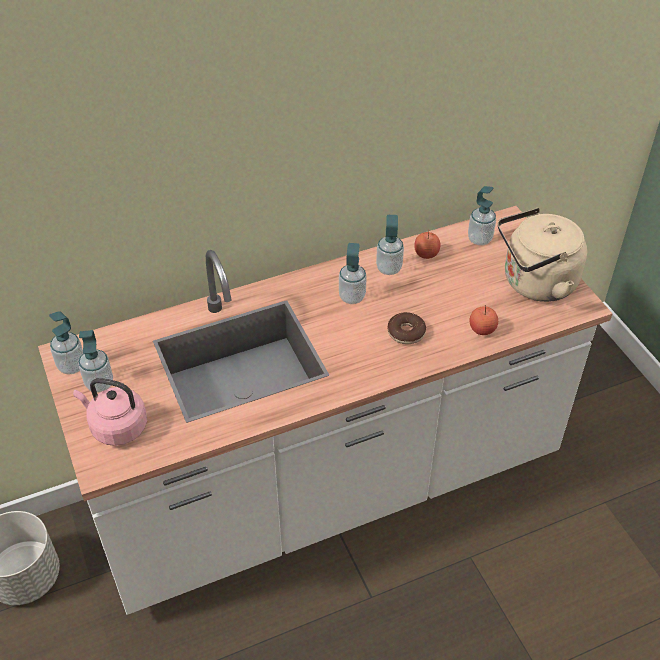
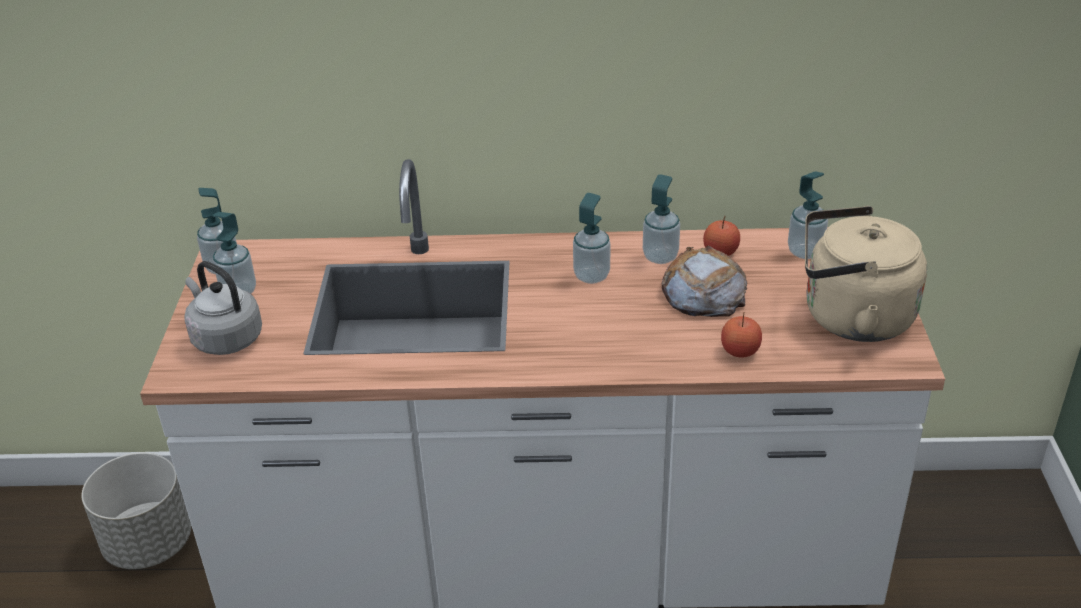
camera: 25 degrees right, 10 degrees down
(116, 427) = (225, 338): pink kettle -> grey kettle
(406, 333) = (634, 330): donut -> none
(433, 290) = (703, 292): none -> bread

